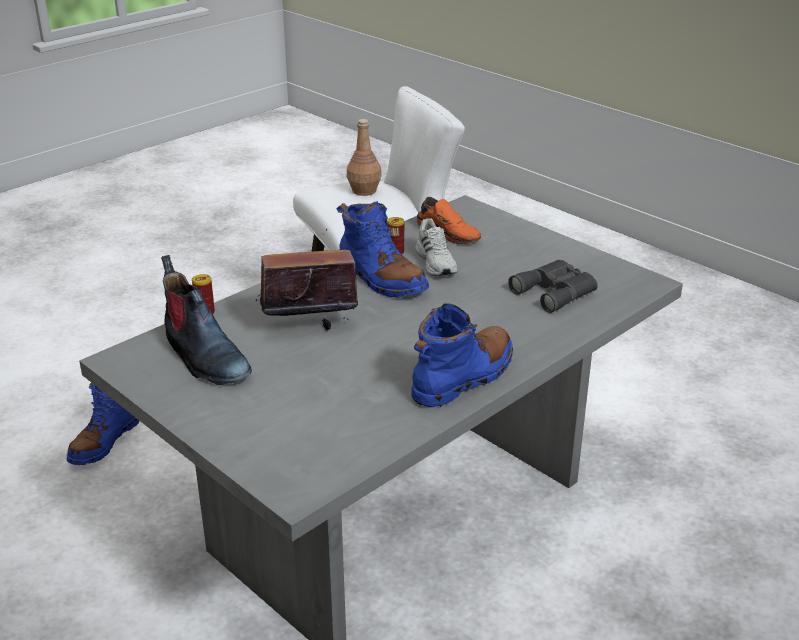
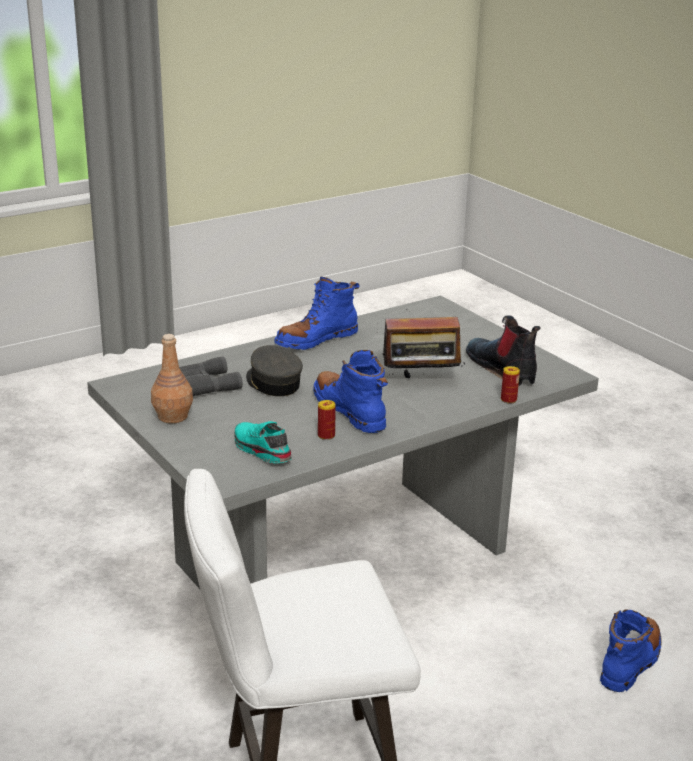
camera: 170 degrees left, 5 degrees down
(364, 190) = (317, 612): brown bottle -> brown bottle (173, 417)
(436, 262) = (291, 421): white shoe -> none
(449, 233) = (260, 450): orange shoe -> turquoise shoe
(481, 303) = (273, 383): none -> grey cap

